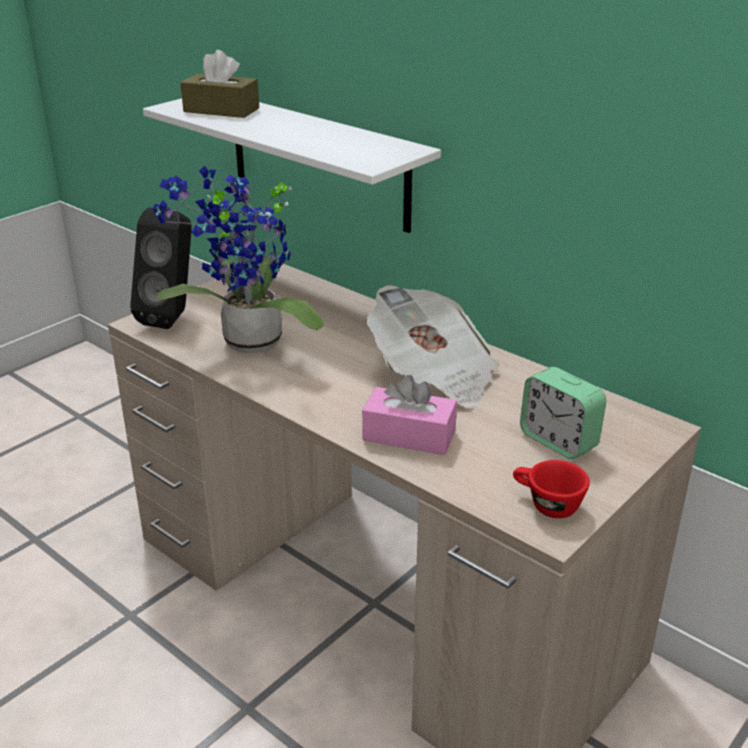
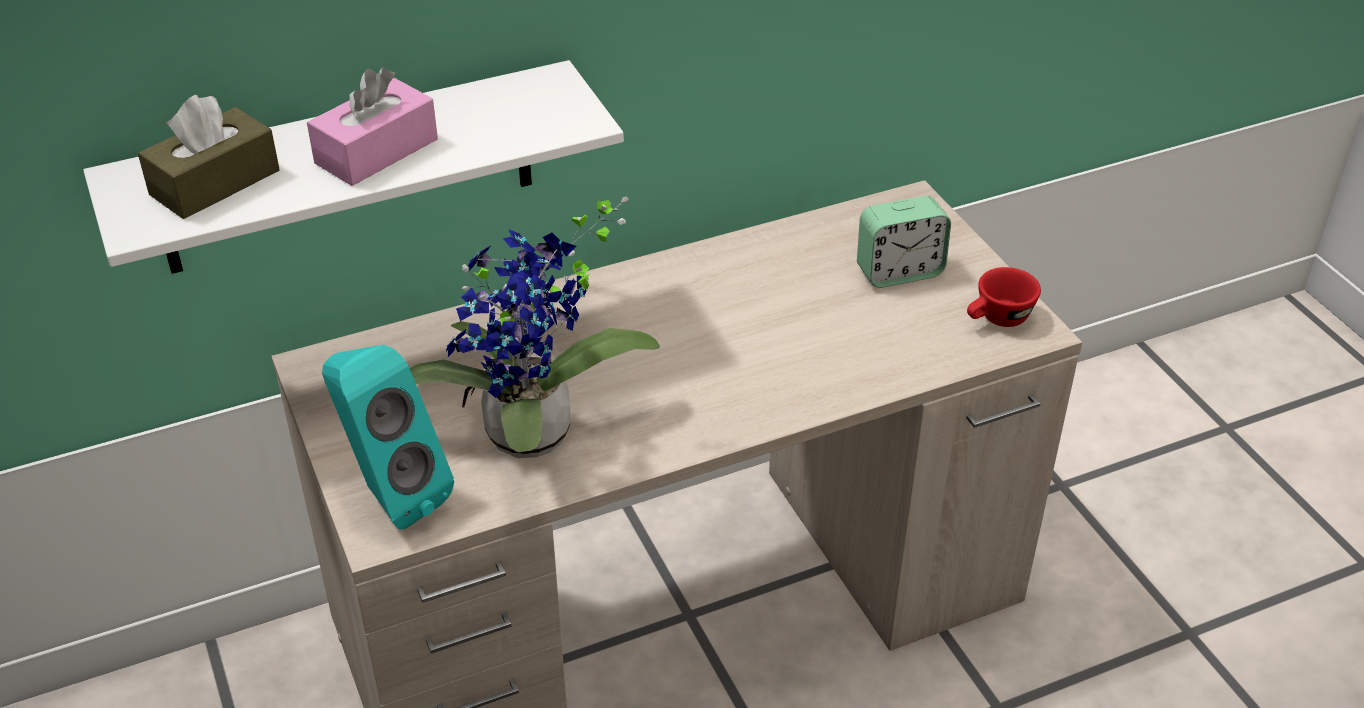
camera: 65 degrees left, 10 degrees up
(173, 317) = (391, 495): black speaker -> turquoise speaker
(409, 435) = (831, 367): pink tissue box -> pink tissue box (376, 151)
(433, 376) = (722, 310): newspaper -> none

